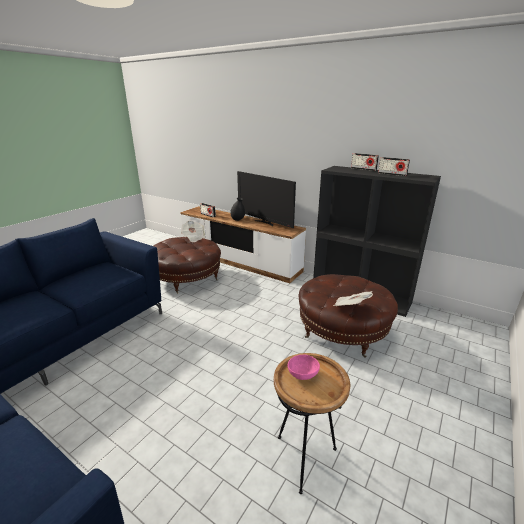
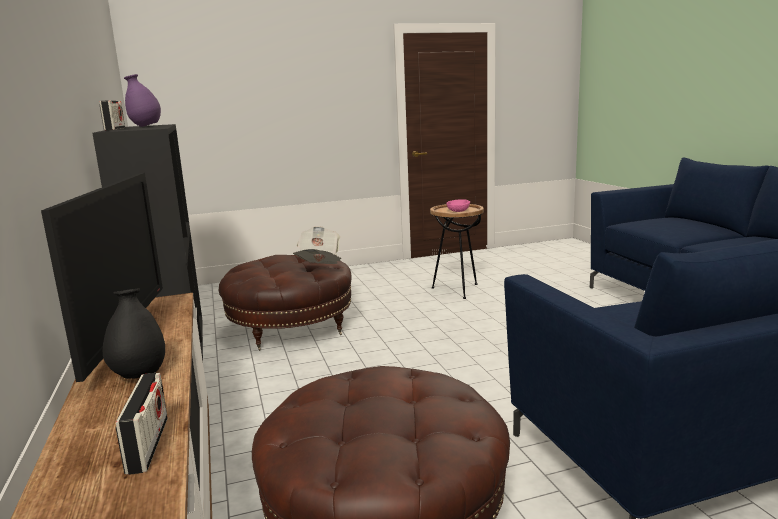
camera: 140 degrees left, 10 degrees down
(193, 237) = (308, 438): newspaper -> newspaper (320, 270)
(392, 174) = (145, 126): radio -> purple vase

